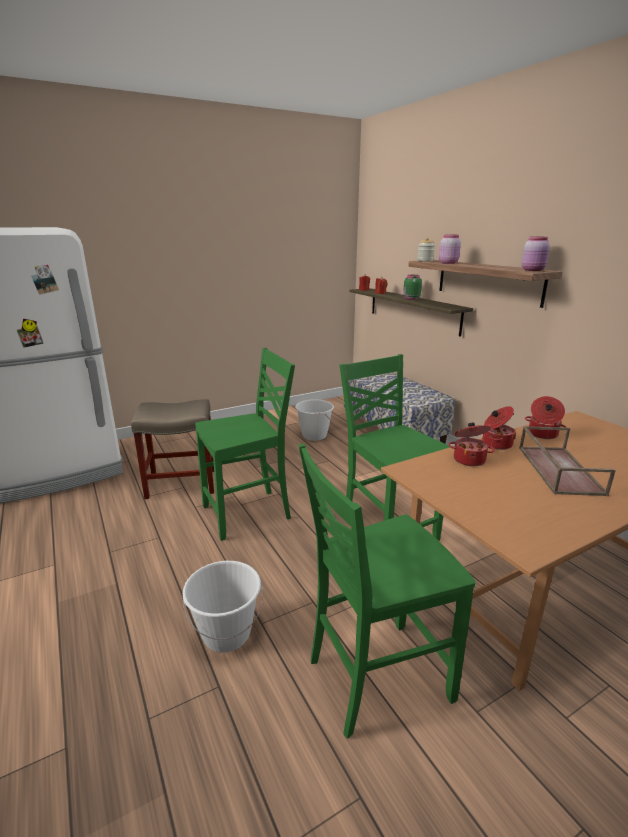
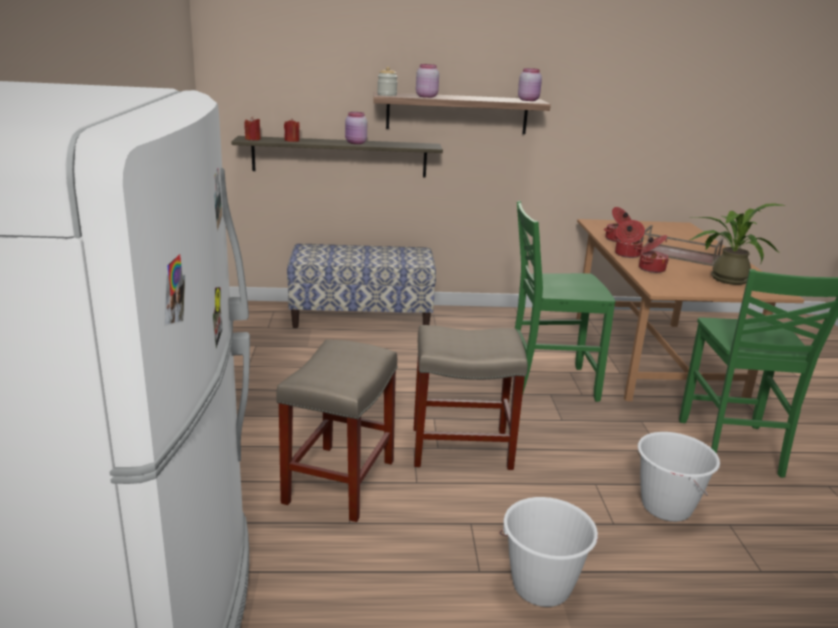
camera: 65 degrees left, 0 degrees up
(249, 513) = (463, 447): green chair -> beige stool
(314, 436) = (308, 357): white bucket -> white bucket (541, 587)
(411, 299) = (355, 143): green jar -> pink jar
(516, 504) = (724, 278): none -> potted plant

